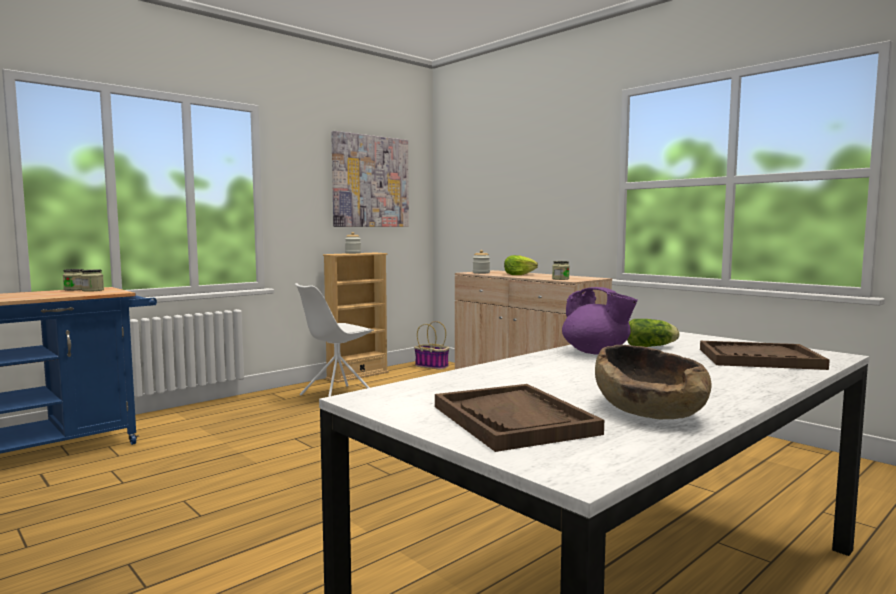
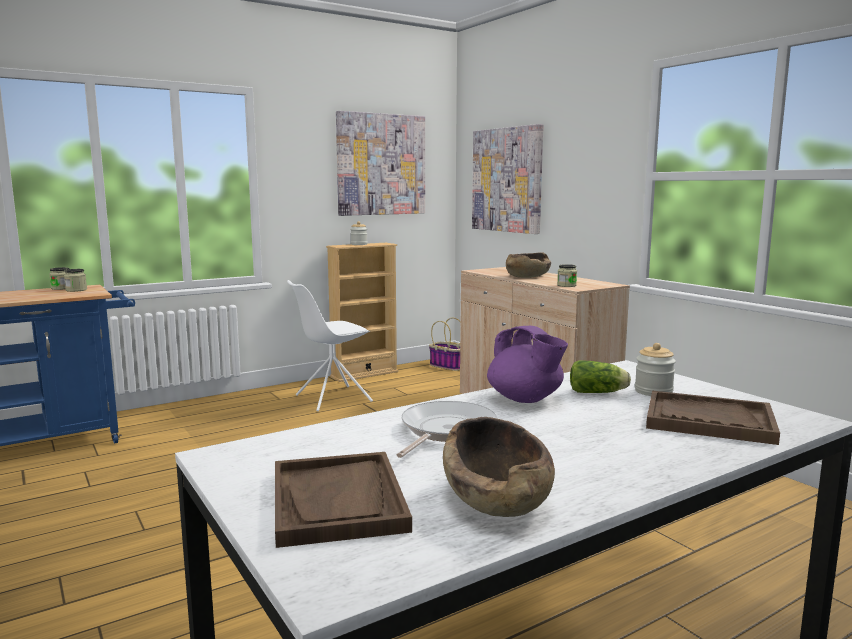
camera: 10 degrees right, 5 degrees up
(481, 273) = (489, 272): jar -> jar (653, 391)
(485, 195) = (507, 180): none -> picture
(518, 275) = (527, 276): lettuce -> brown bowl
(552, 373) = (445, 430): none -> frying pan

